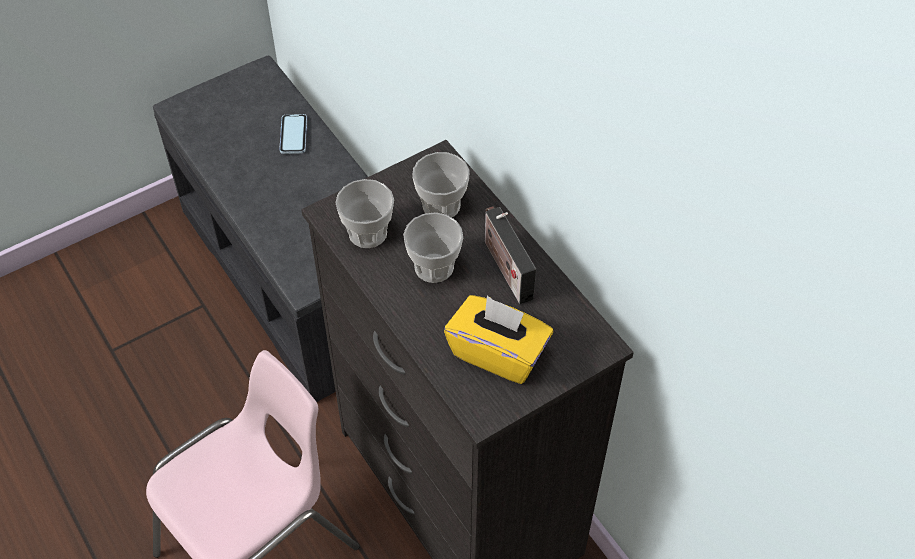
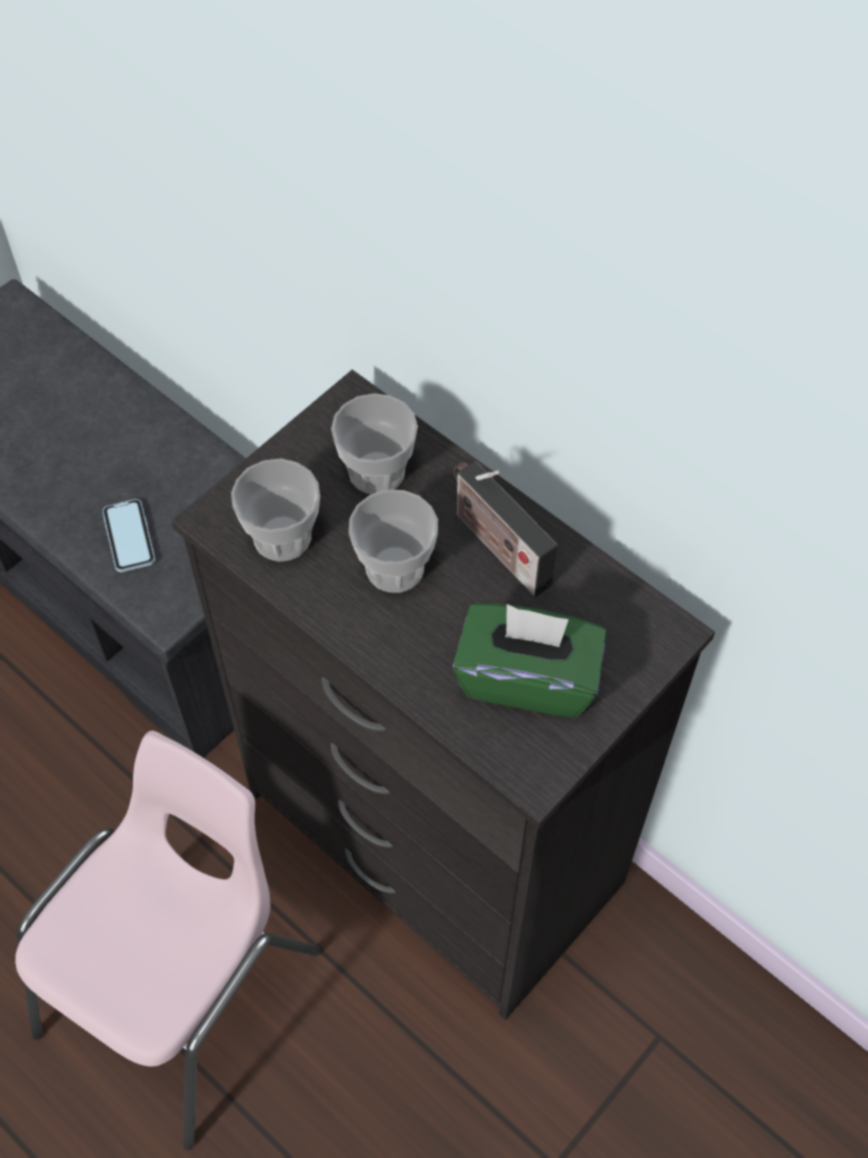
camera: 15 degrees left, 5 degrees up
(293, 135) = (85, 391): phone -> phone (129, 537)
(498, 353) = (527, 678): yellow tissue box -> green tissue box

